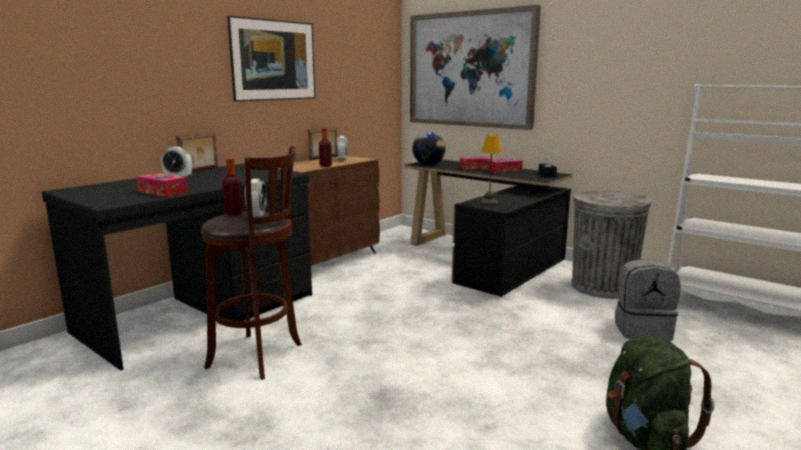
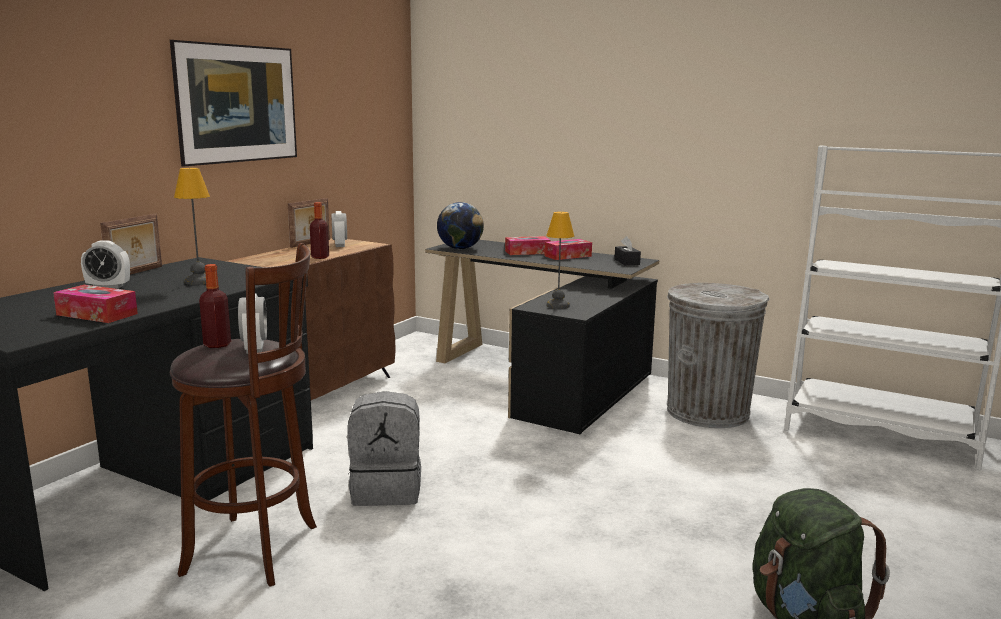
camera: 10 degrees left, 0 degrees up
(237, 176) = (200, 281): none -> table lamp
(470, 69) = (514, 114): picture -> none
(642, 330) = (769, 470): grey backpack -> grey backpack (387, 490)

